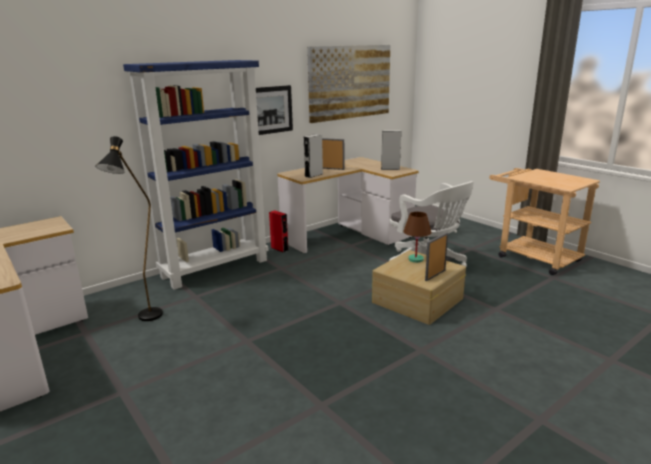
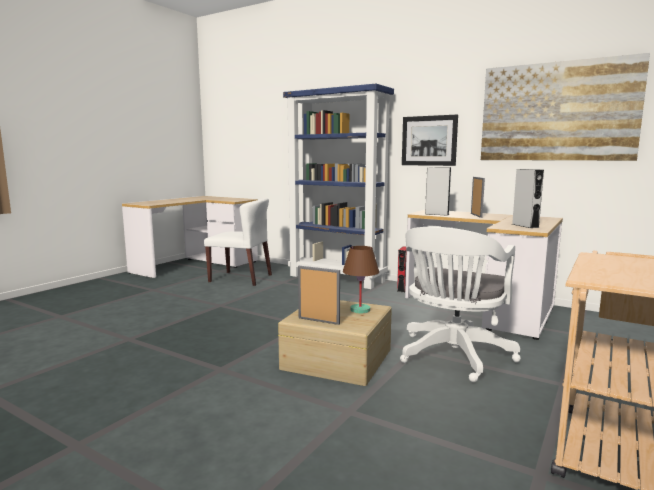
camera: 70 degrees right, 10 degrees down
(146, 320) = (241, 278): black floor lamp -> white chair

